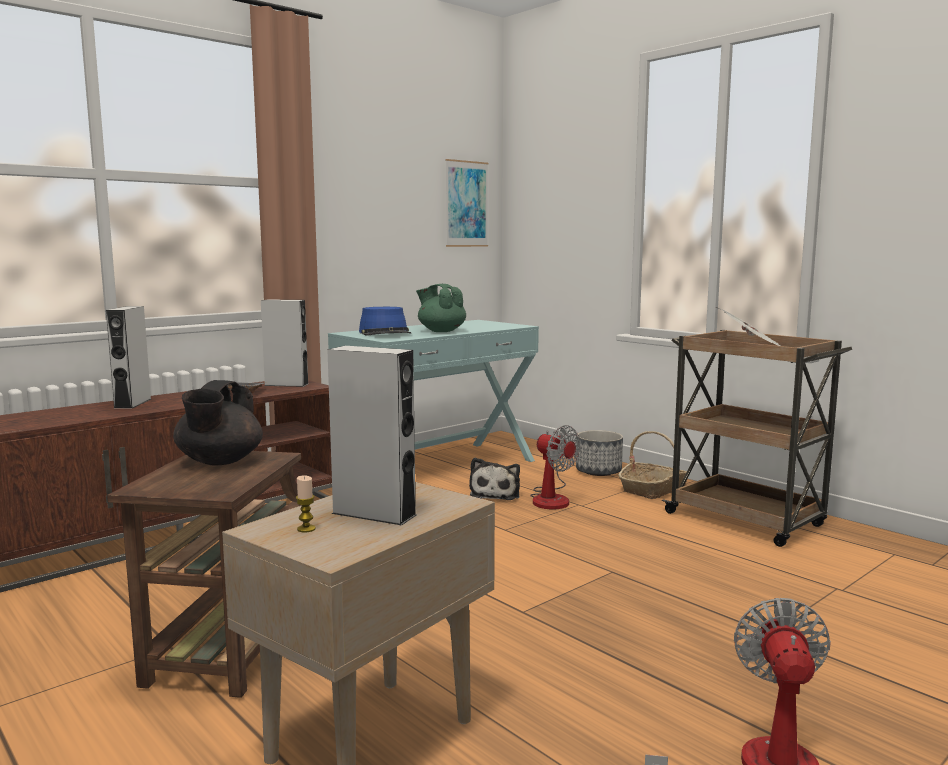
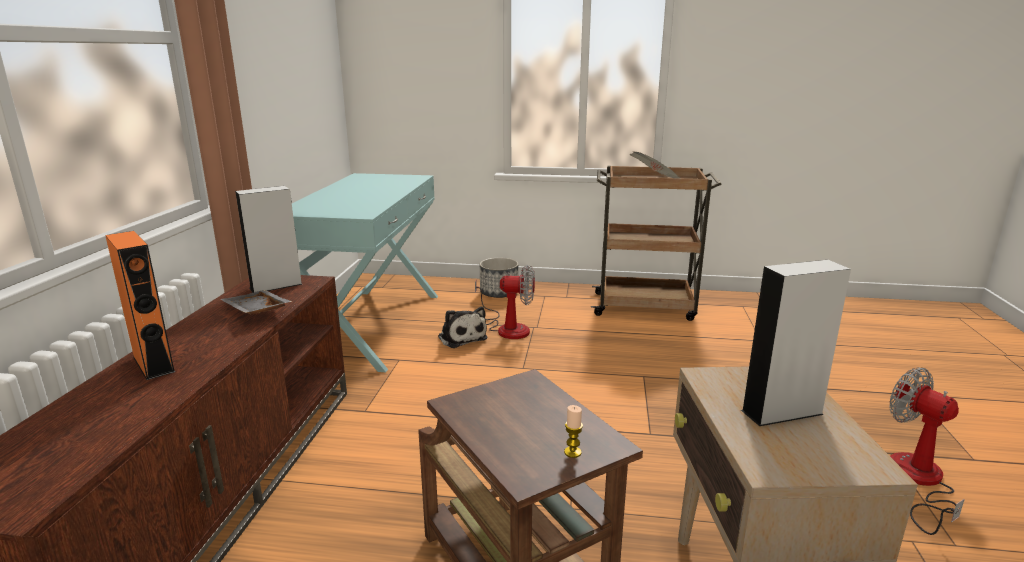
camera: 40 degrees left, 10 degrees up
(133, 403) = (153, 364): grey speaker -> orange speaker
(219, 462) = (500, 409): black teapot -> none
(306, 529) = (791, 451): candle -> candle (572, 452)
(385, 333) = (331, 206): blue hat -> none
(441, 331) = (374, 194): green teapot -> none
(466, 204) = (320, 53): picture -> none
(653, 489) = (557, 298): basket -> none

